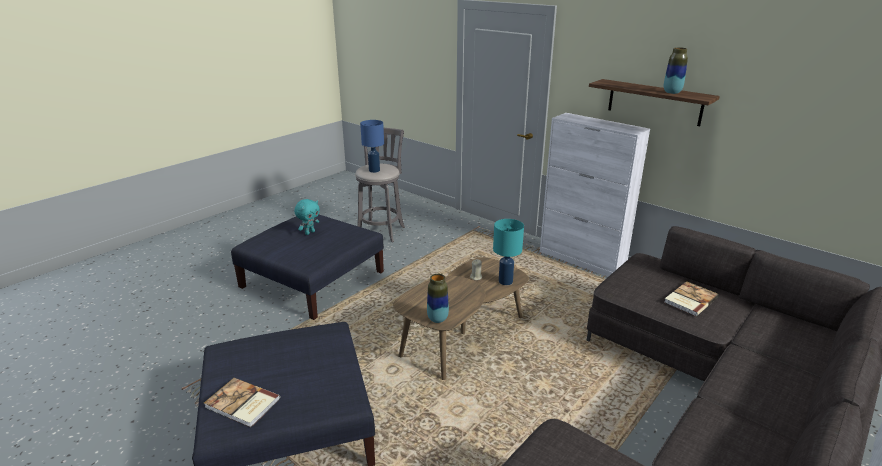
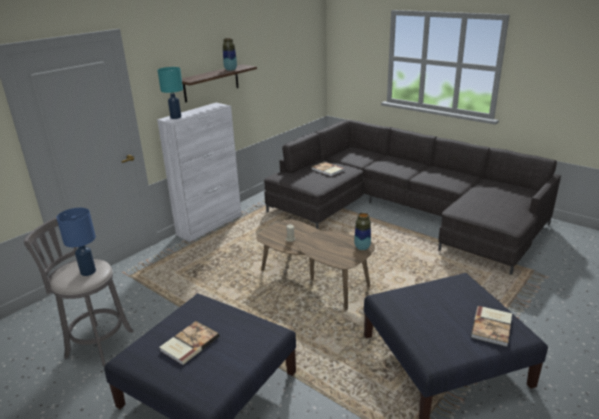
camera: 90 degrees left, 0 degrees up
(309, 232) = (188, 343): turquoise plush toy -> book
(505, 281) = (296, 228): turquoise table lamp -> turquoise table lamp (175, 117)

